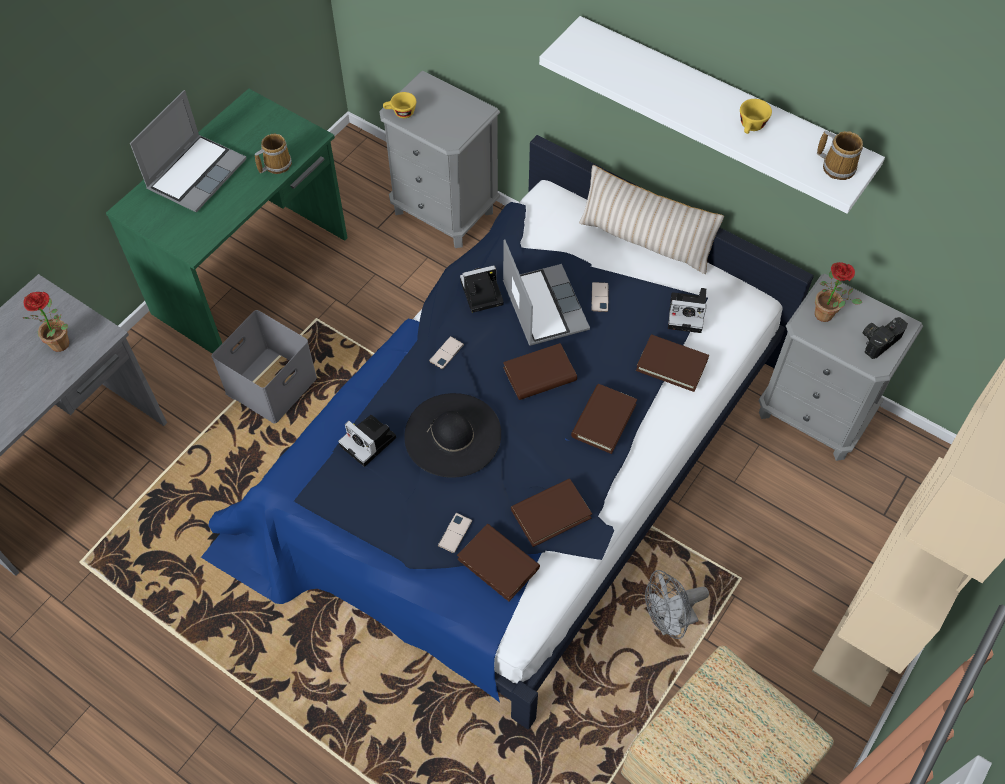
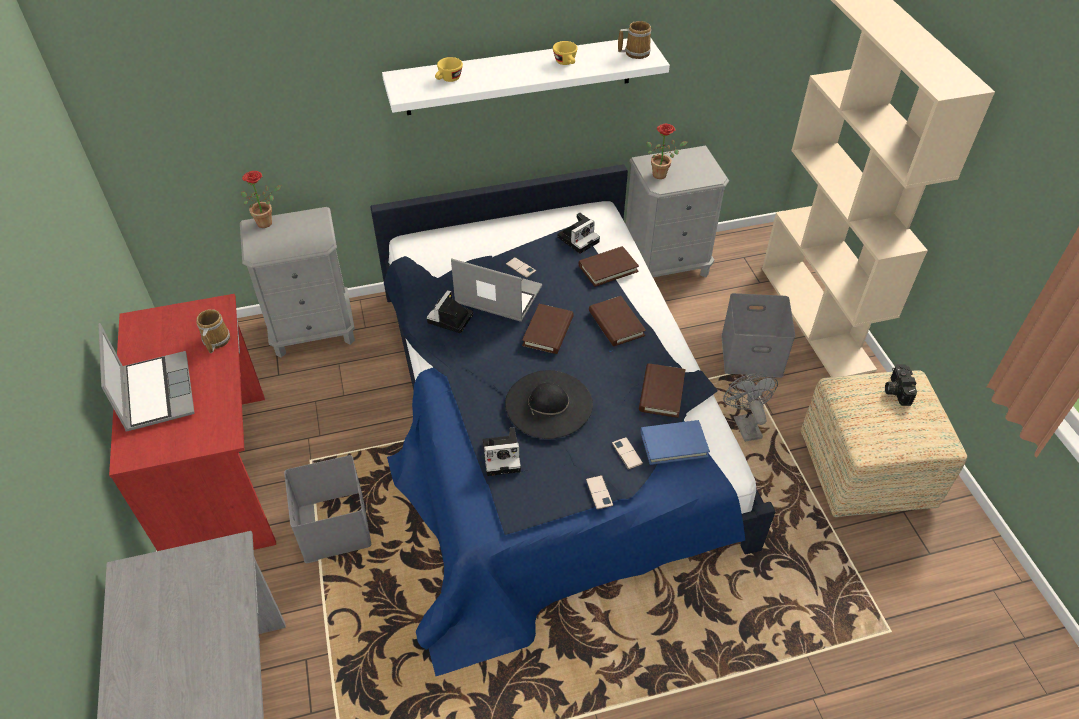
camera: 50 degrees left, 10 degrees down
(64, 344) = (207, 585): potted plant -> potted plant (267, 222)
(253, 276) = (222, 475): green desk -> red desk
(400, 113) = (262, 252): yellow cup -> yellow cup (448, 80)
(446, 353) = (477, 366): phone -> phone (599, 492)
(498, 563) = (674, 444): brown book -> blue book
(645, 240) = (501, 223): beige pillow -> none
(668, 622) = (744, 424): grey fan -> grey fan turned 150 degrees clockwise
(771, 572) = (752, 354): none -> grey storage box
(879, 340) = (699, 166): camera -> camera (896, 390)

